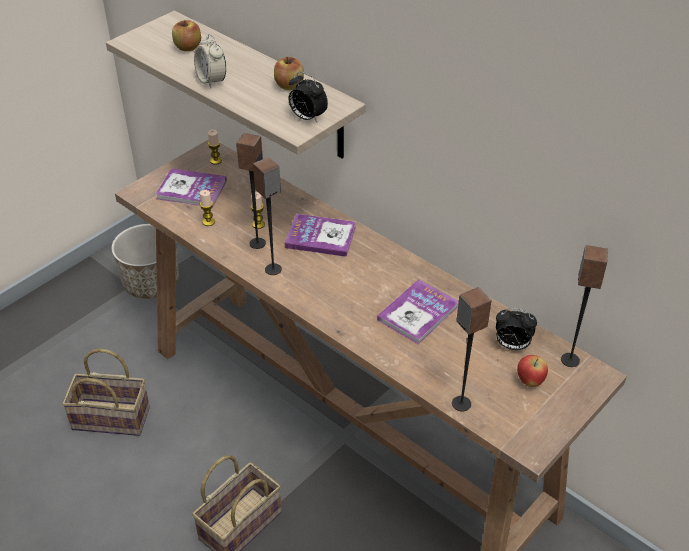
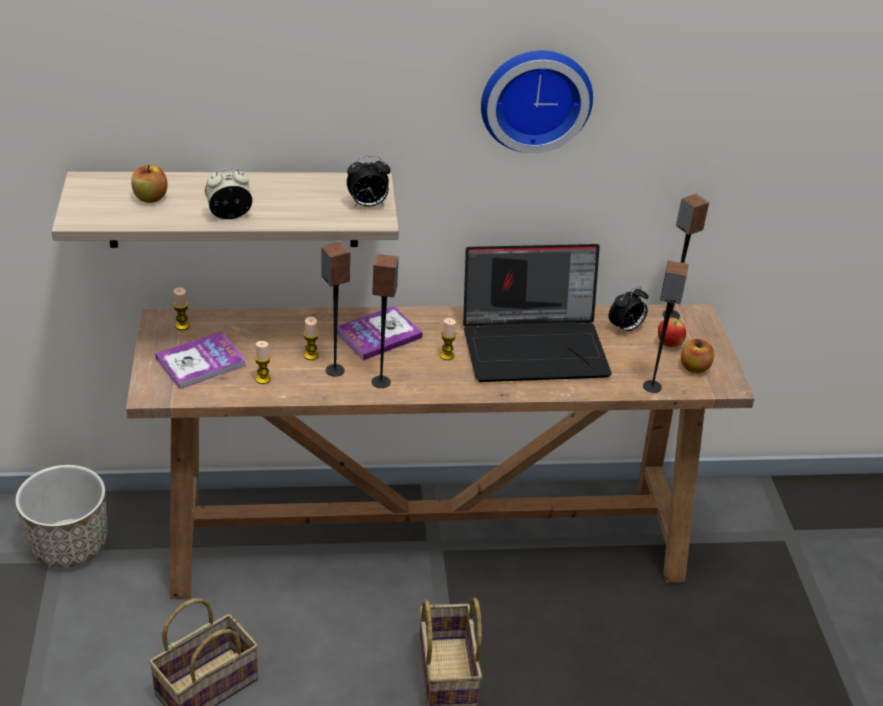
camera: 50 degrees left, 5 degrees down
(211, 81) = (229, 215): alarm clock -> alarm clock turned 150 degrees clockwise
(289, 86) = (306, 187): apple -> apple (694, 368)
(343, 279) = (447, 355): none -> candle
(418, 313) = (535, 346): book -> laptop
(476, 81) = (535, 98): none -> wall clock

